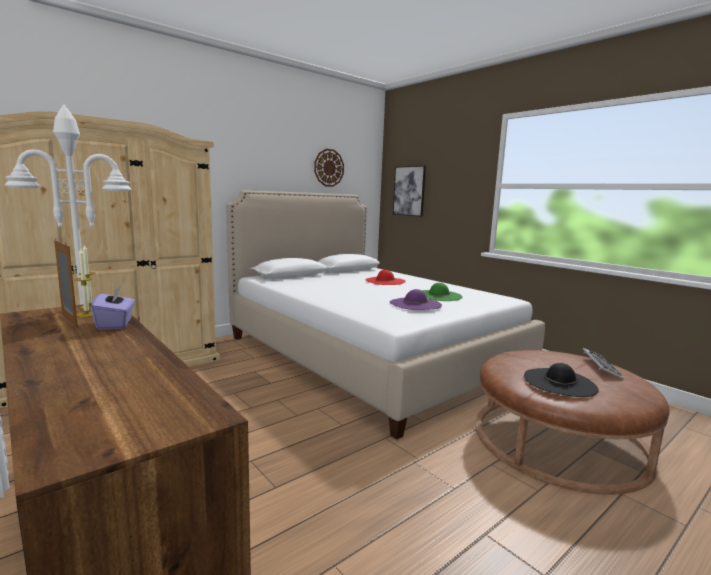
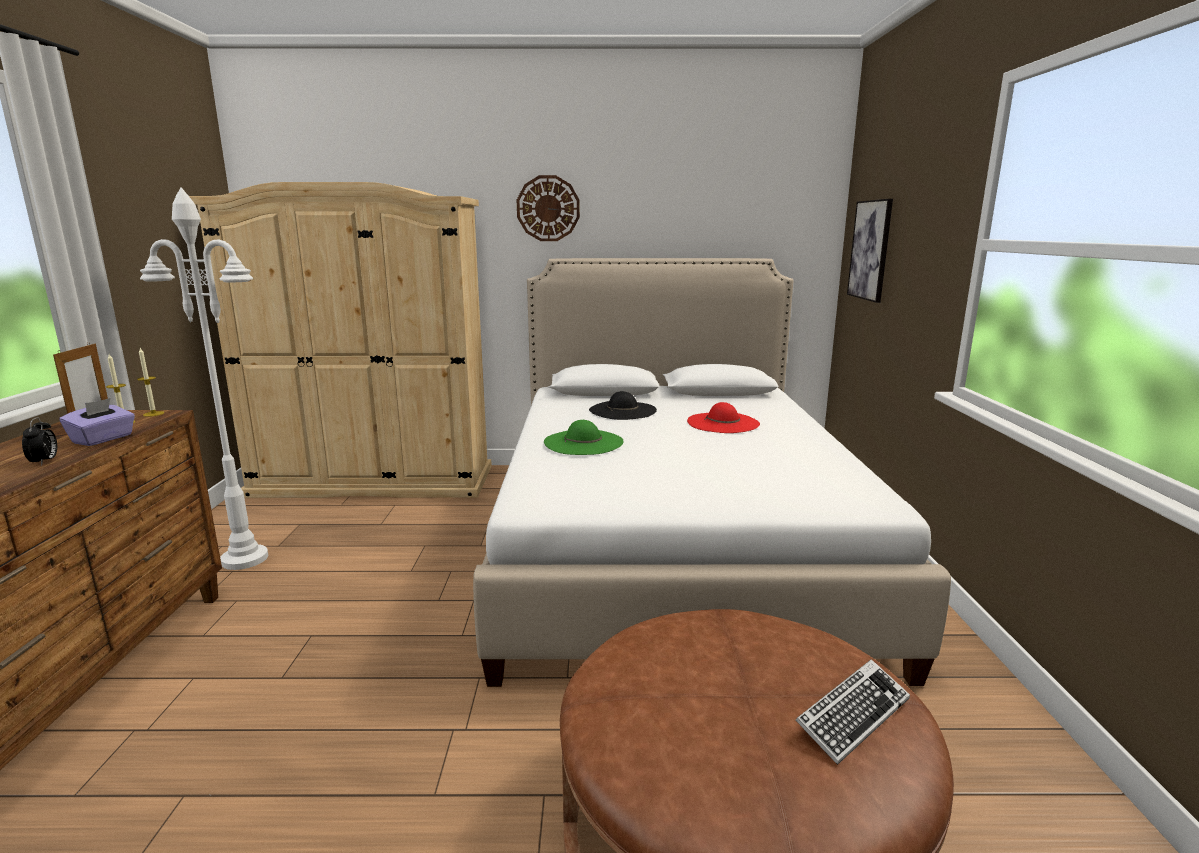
camera: 40 degrees right, 5 degrees up
(124, 342) = (44, 462): none -> alarm clock
(329, 168) = (720, 212): wall clock -> wall clock (548, 208)
(415, 304) = (642, 476): purple hat -> none
(438, 295) = (741, 468): green hat -> green hat (583, 442)
(559, 382) = (673, 705): black hat -> black hat (622, 410)

